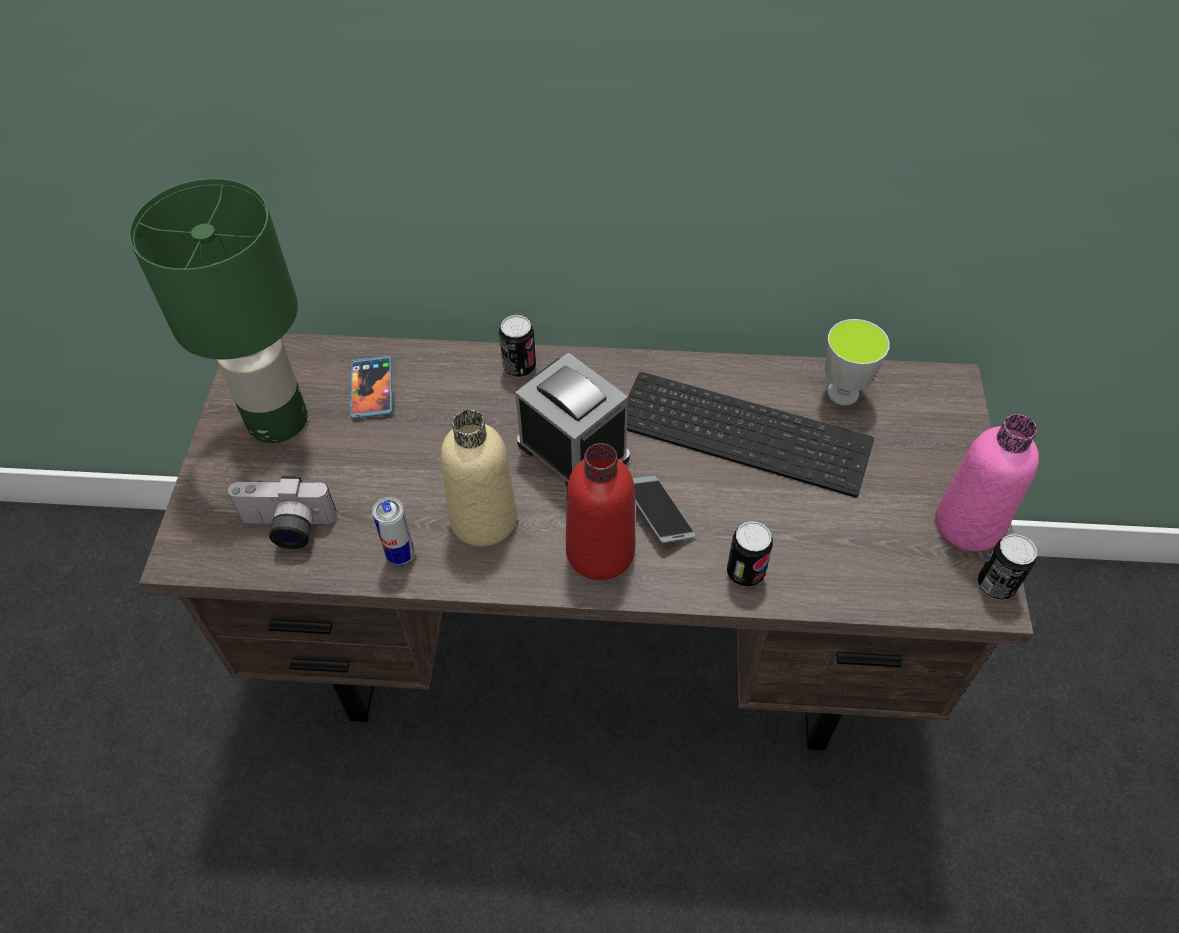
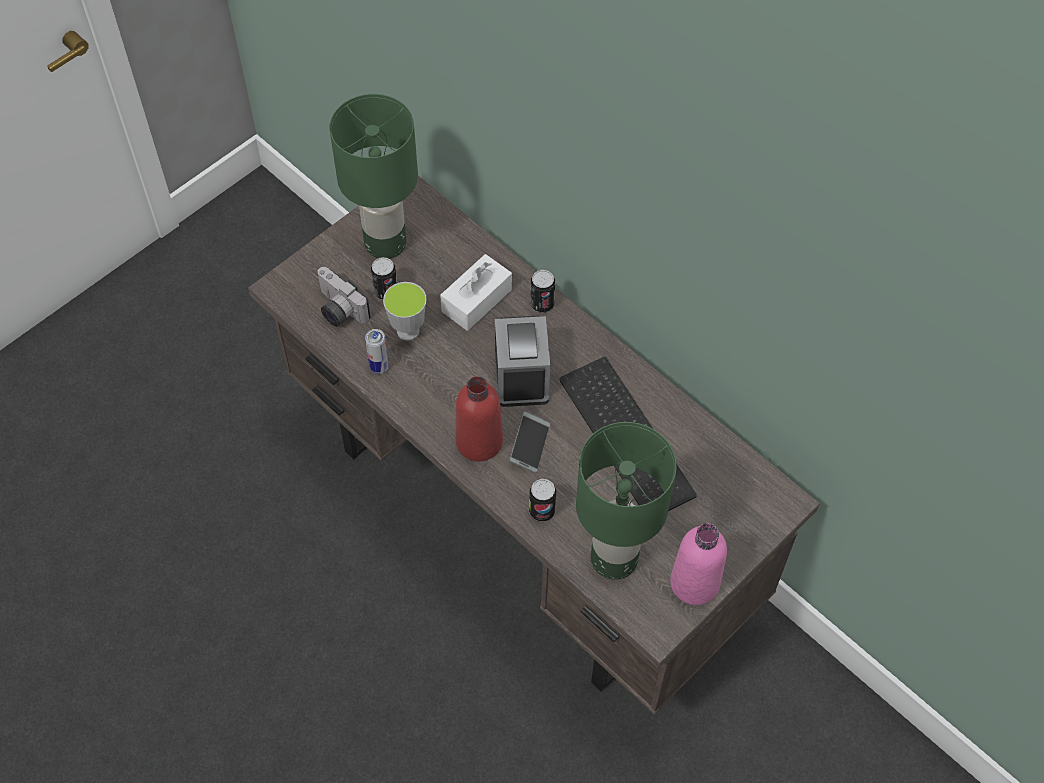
camera: 40 degrees right, 5 degrees up
(371, 389) = (450, 259): phone -> none
(444, 410) = (476, 300): none -> white tissue box
(483, 519) = (437, 379): beige bottle -> none
(843, 393) = (712, 457): cup -> cup (408, 331)
(868, 563) = (612, 558): none -> green table lamp
(995, 585) = (669, 624): can -> can (385, 291)

